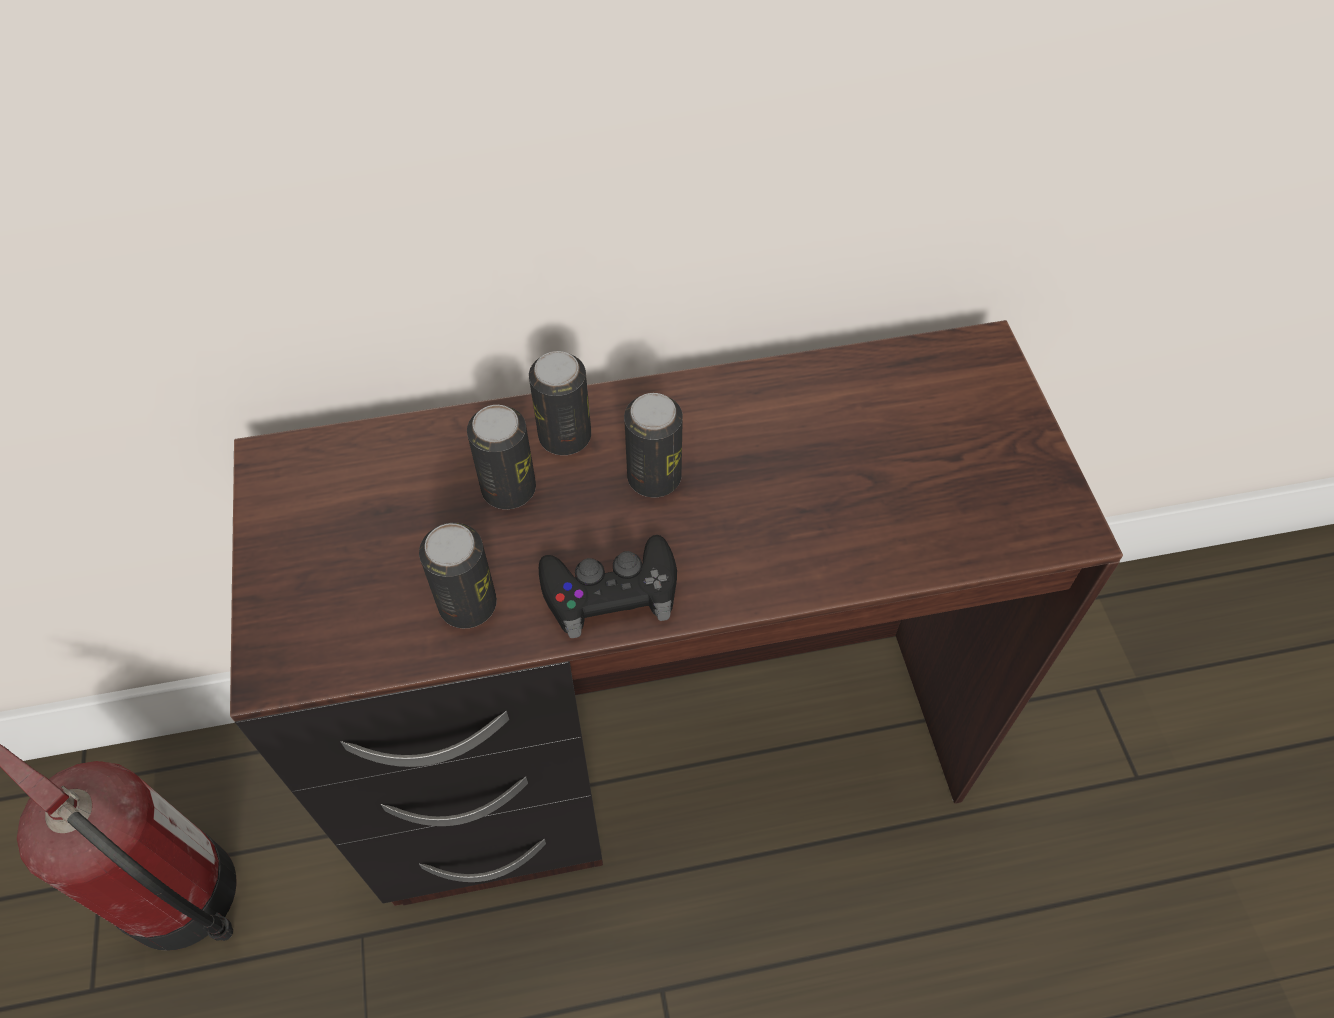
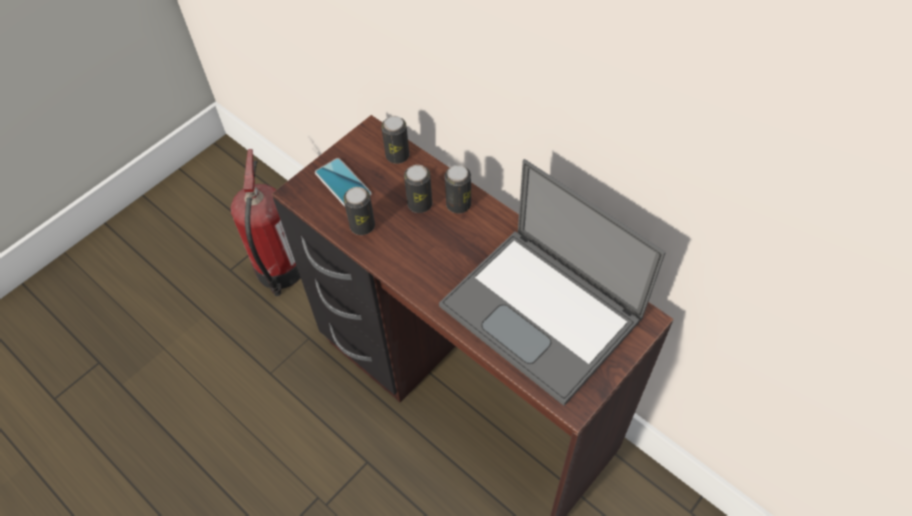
camera: 55 degrees right, 0 degrees up
(341, 577) = (343, 183): none -> phone
(610, 591) = (403, 263): black game controller -> none
(654, 477) = (465, 244): can -> can (397, 155)
(876, 461) = (543, 313): none -> laptop

